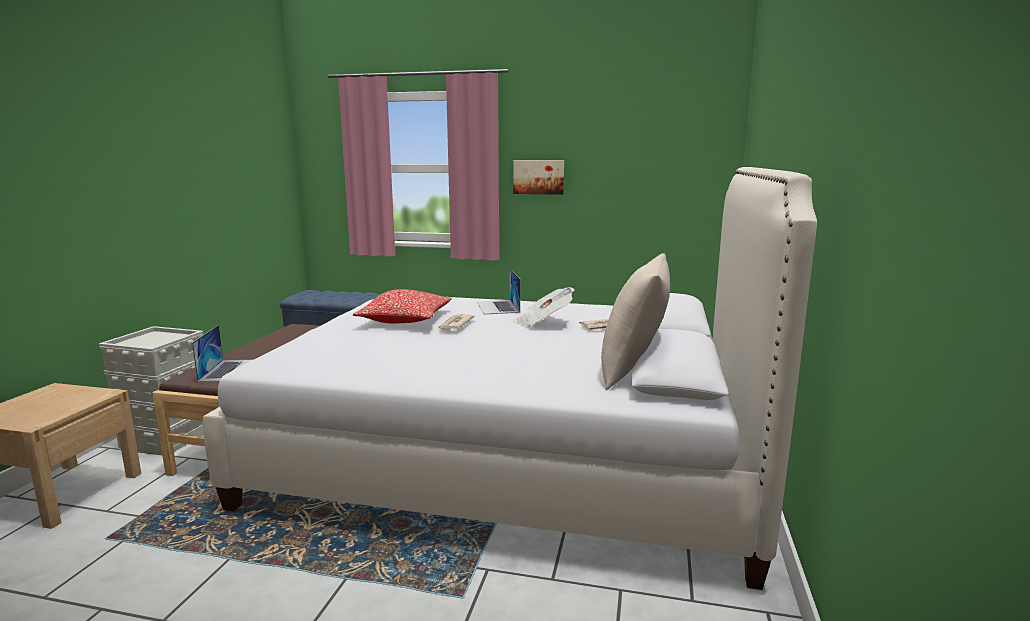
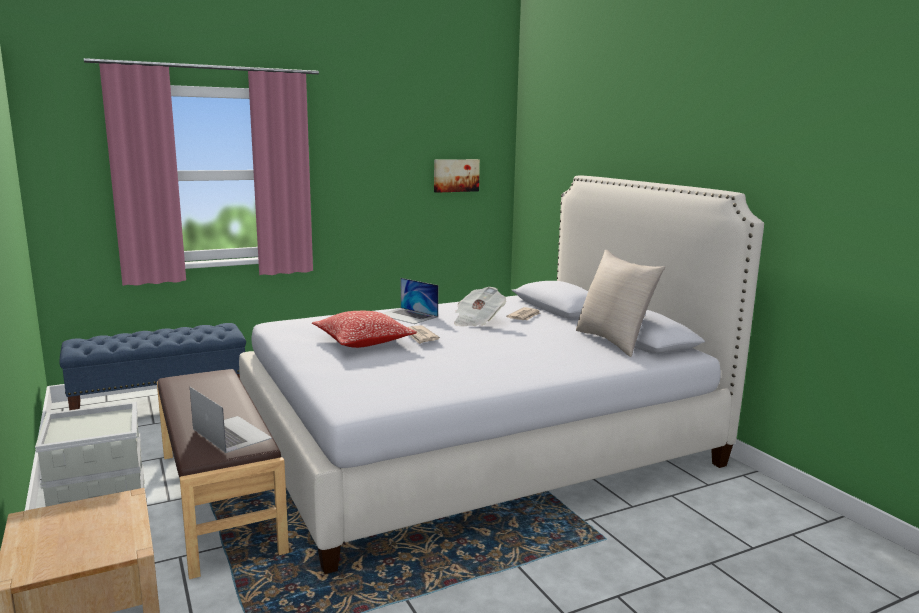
camera: 40 degrees left, 0 degrees up
(538, 177) = (345, 181): picture -> picture (455, 175)

